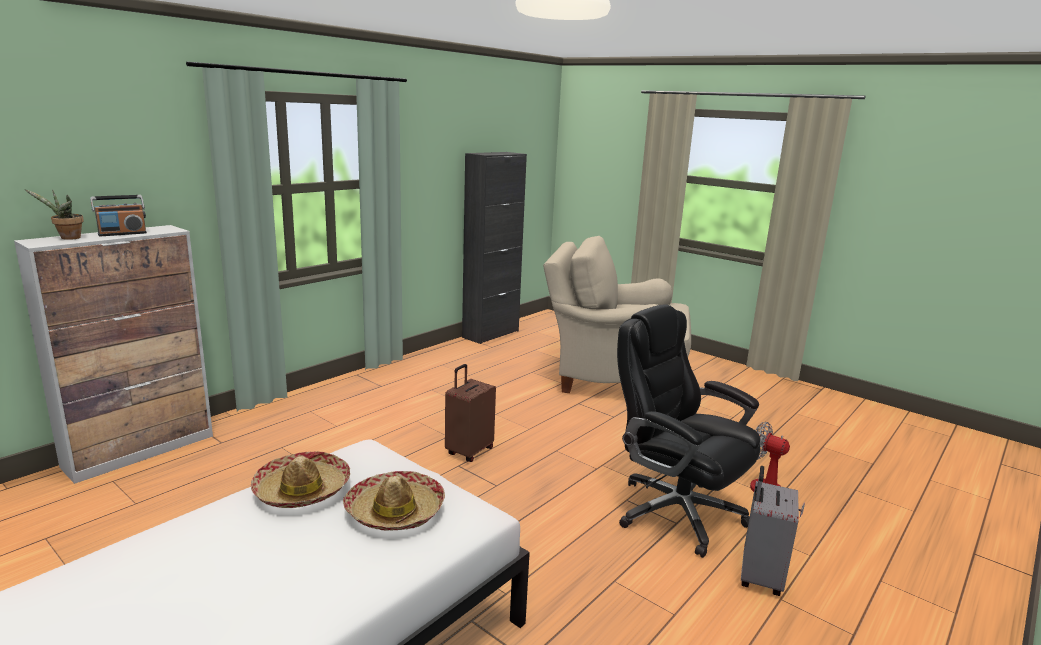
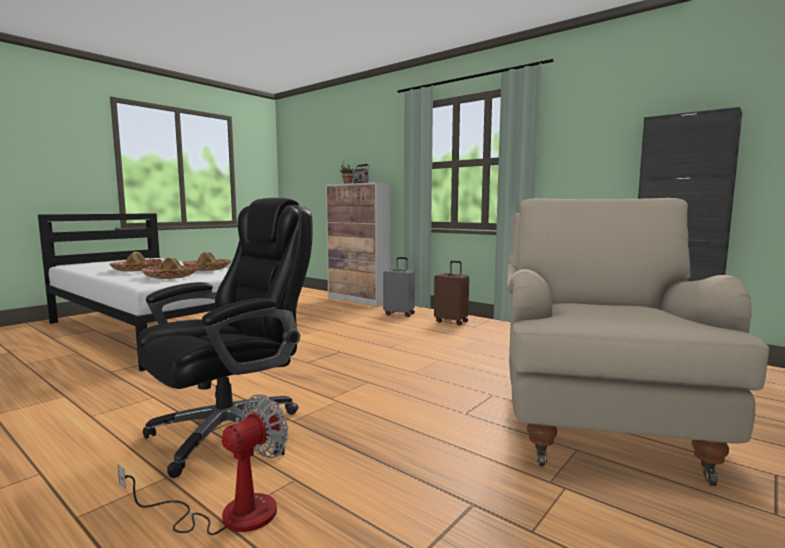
camera: 90 degrees right, 10 degrees down
(264, 583) = (137, 270): none -> hat
(469, 451) = (363, 353): brown suitcase -> brown suitcase (451, 321)
(759, 577) = (84, 466): grey suitcase -> grey suitcase (399, 314)

